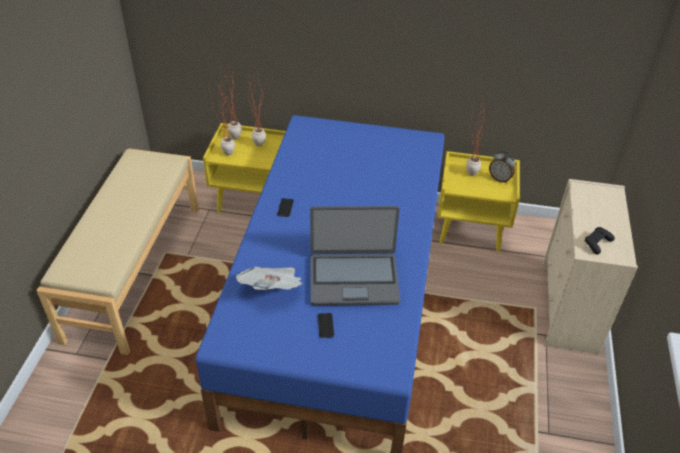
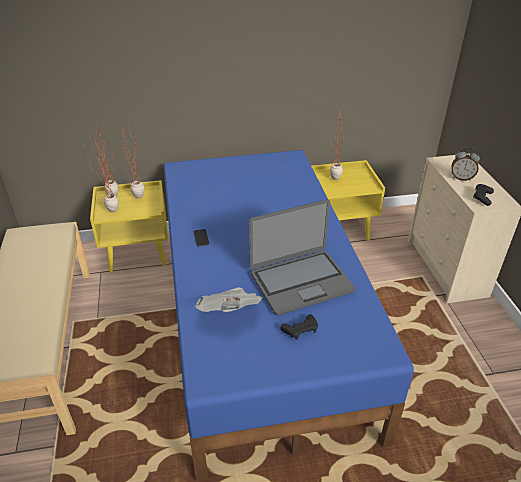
camera: 20 degrees left, 5 degrees down
(325, 325) = (300, 330): phone -> black game controller
(500, 178) = (359, 177): alarm clock -> alarm clock (461, 178)

